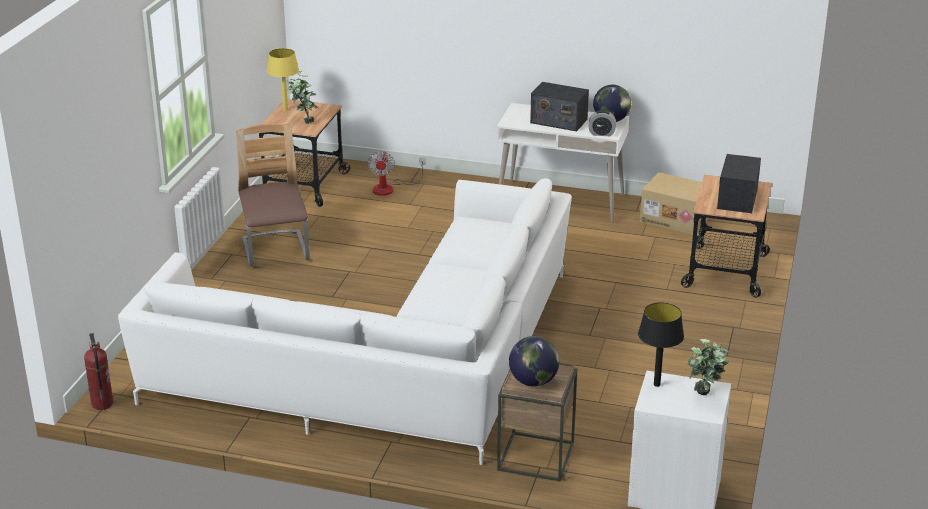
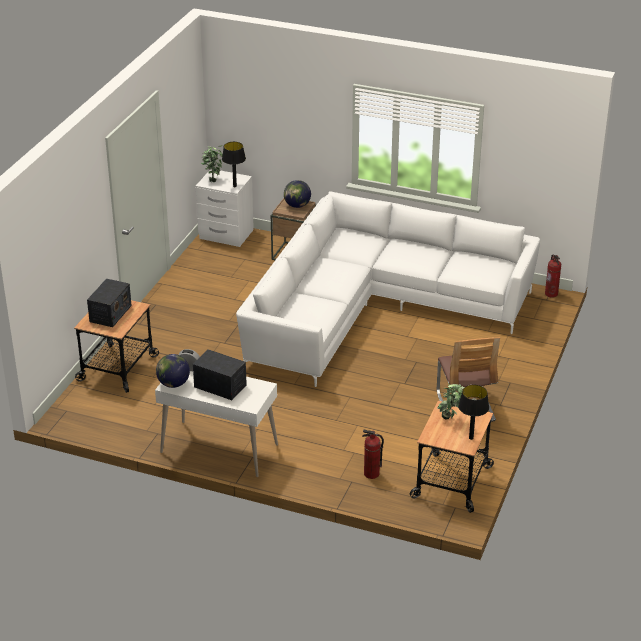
camera: 175 degrees left, 5 degrees up
(285, 109) = (471, 438): yellow table lamp -> black table lamp
(390, 188) = (371, 474): fan -> fire extinguisher
(675, 219) = (128, 421): cardboard box -> none

